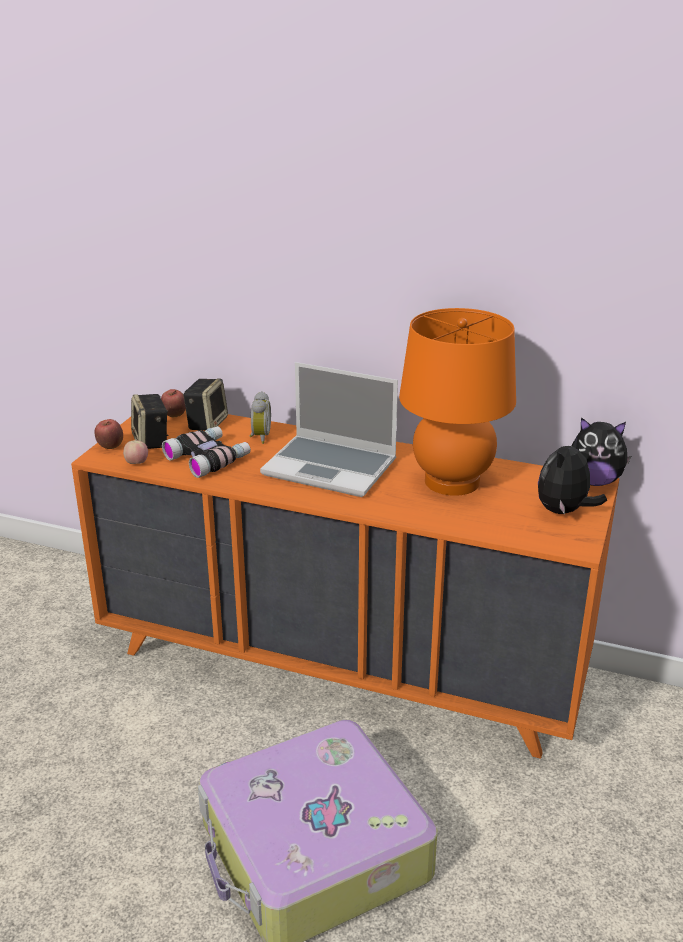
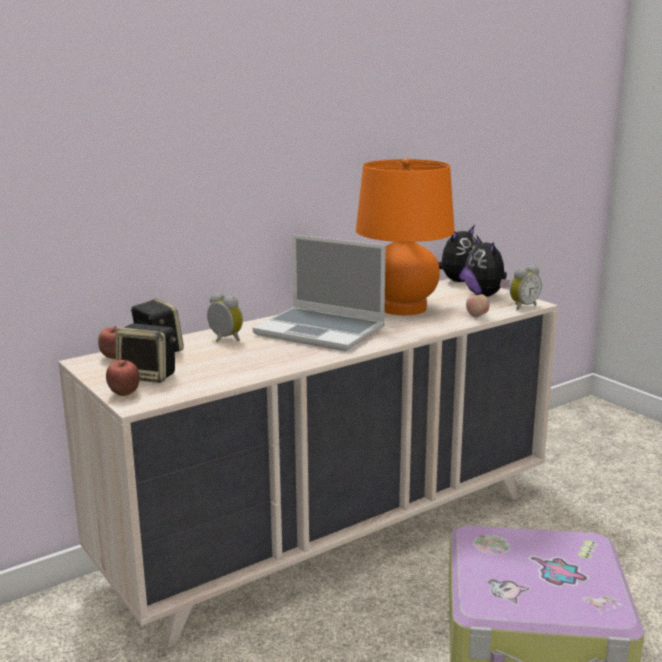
camera: 55 degrees left, 10 degrees down
(137, 464) = (183, 390): apple -> apple (477, 316)
(209, 458) = (227, 363): binoculars -> none
(332, 467) = (322, 331): laptop -> laptop turned 60 degrees clockwise
(342, 664) = (333, 534): orange dresser -> beige dresser
(556, 543) = (522, 306): none -> alarm clock

